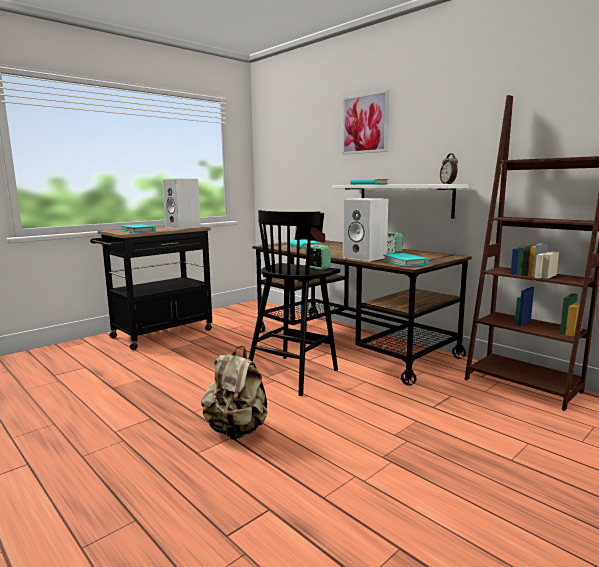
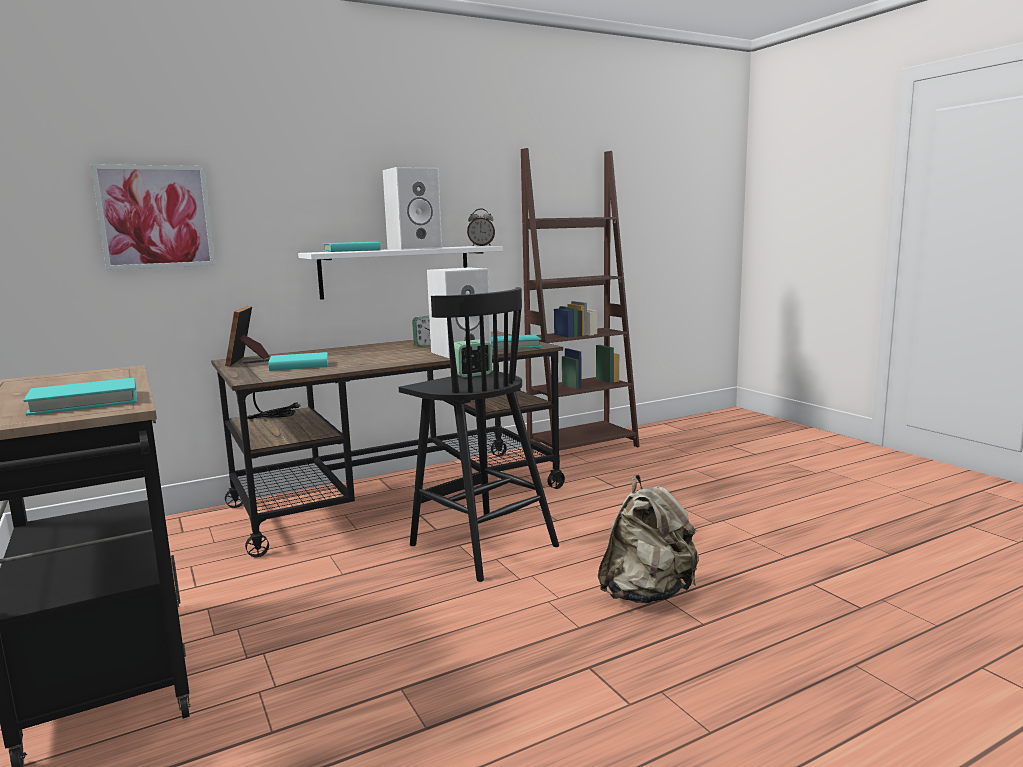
camera: 75 degrees left, 0 degrees up
(184, 227) = (91, 377): white speaker -> white speaker (415, 248)
(365, 124) = (310, 153): picture -> picture (155, 217)

